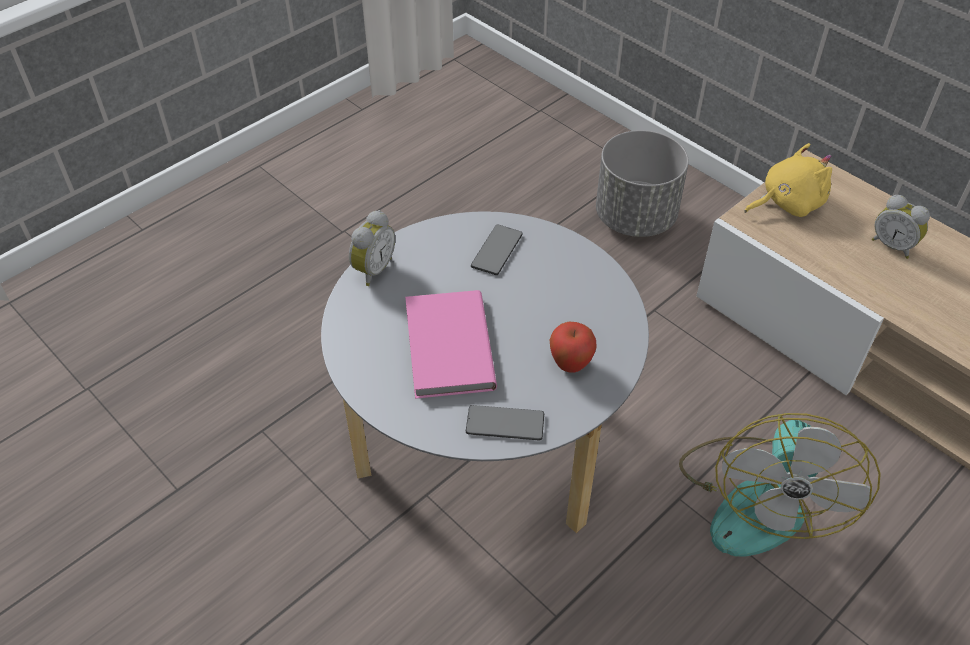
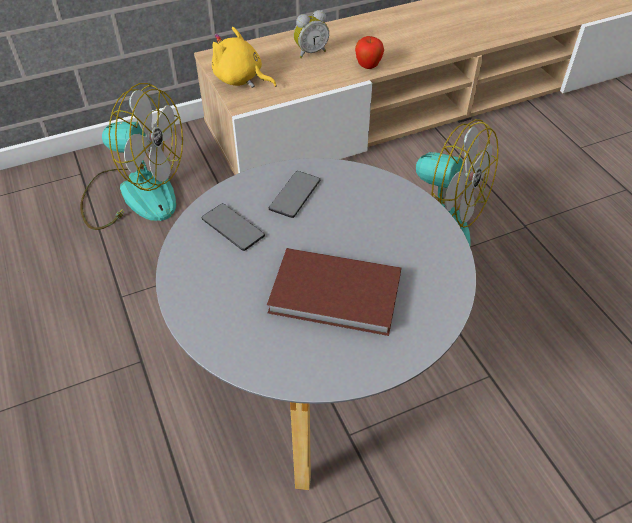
camera: 70 degrees left, 0 degrees up
(372, 269) = (201, 329): alarm clock -> none
(446, 348) = (336, 296): pink book -> brown book
(505, 424) = (439, 279): phone -> phone (295, 195)
(570, 364) = (390, 219): apple -> apple (368, 67)
(636, 217) = (134, 193): grey planter -> fan
(787, 203) = (240, 79): yellow plush toy -> yellow plush toy turned 60 degrees counterclockwise

